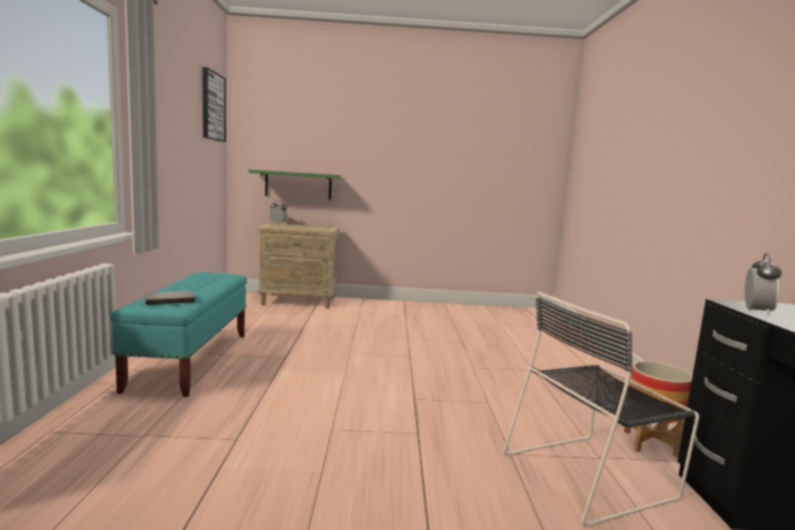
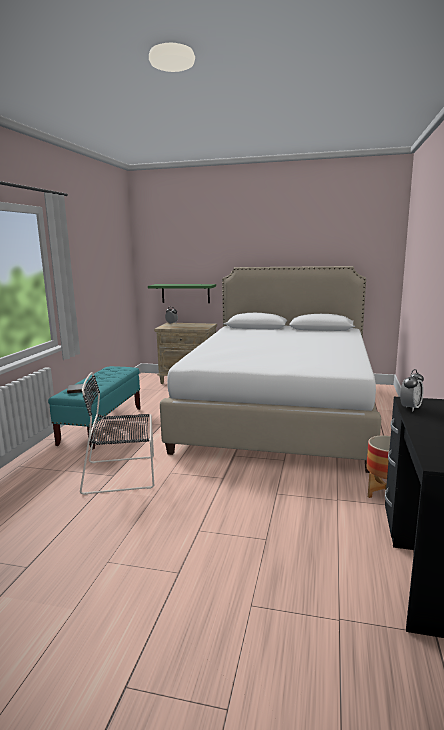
camera: 15 degrees right, 5 degrees up
(212, 106) = (119, 243): picture -> none
(441, 340) = (279, 412): none -> white bed
(591, 475) = (322, 509): black chair -> black chair (123, 474)

